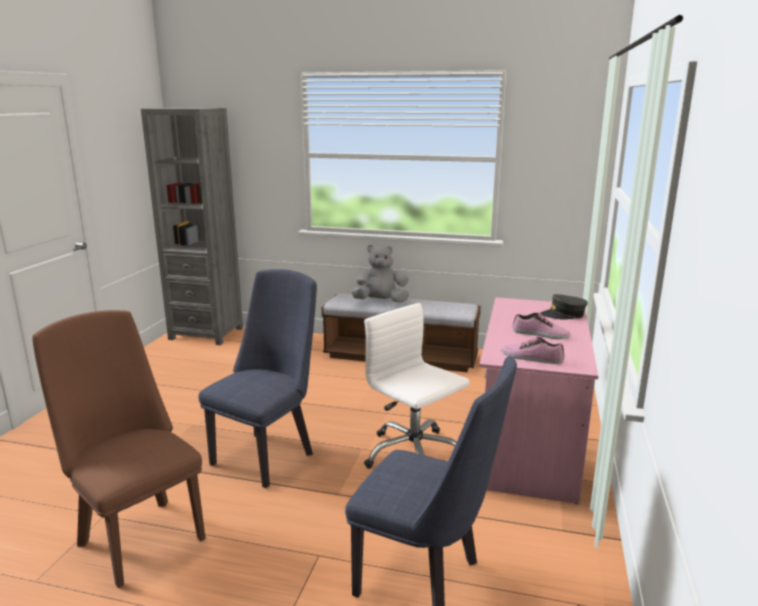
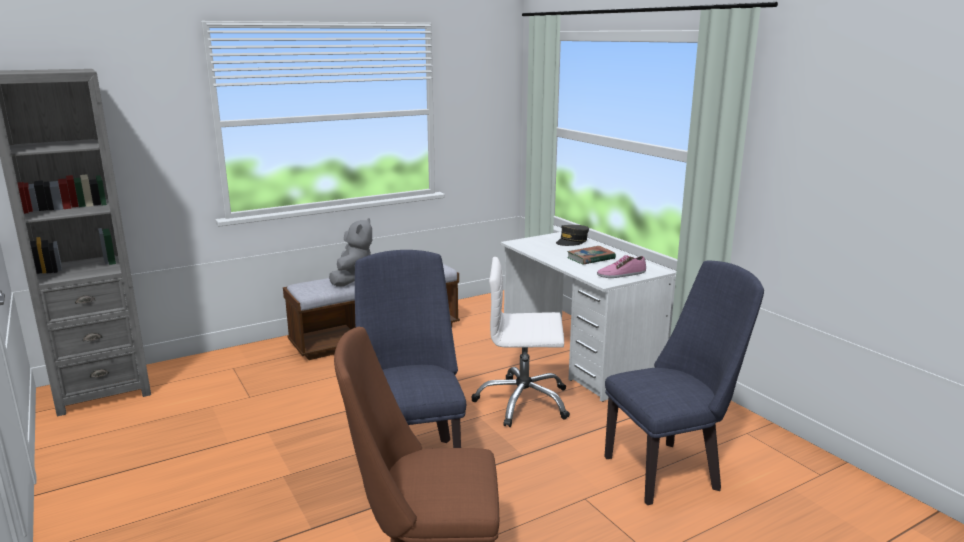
camera: 45 degrees left, 0 degrees up
(380, 301) = (353, 280): grey plush toy -> grey plush toy turned 150 degrees clockwise
(529, 443) = (578, 358): pink desk -> white desk
(540, 334) = (591, 258): shoe -> book

